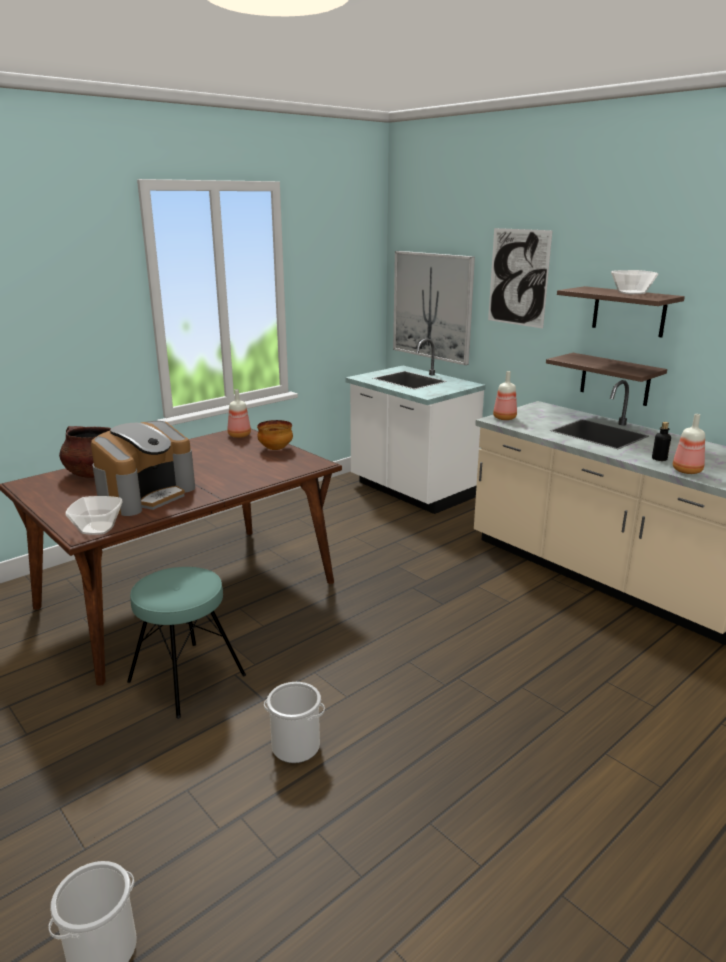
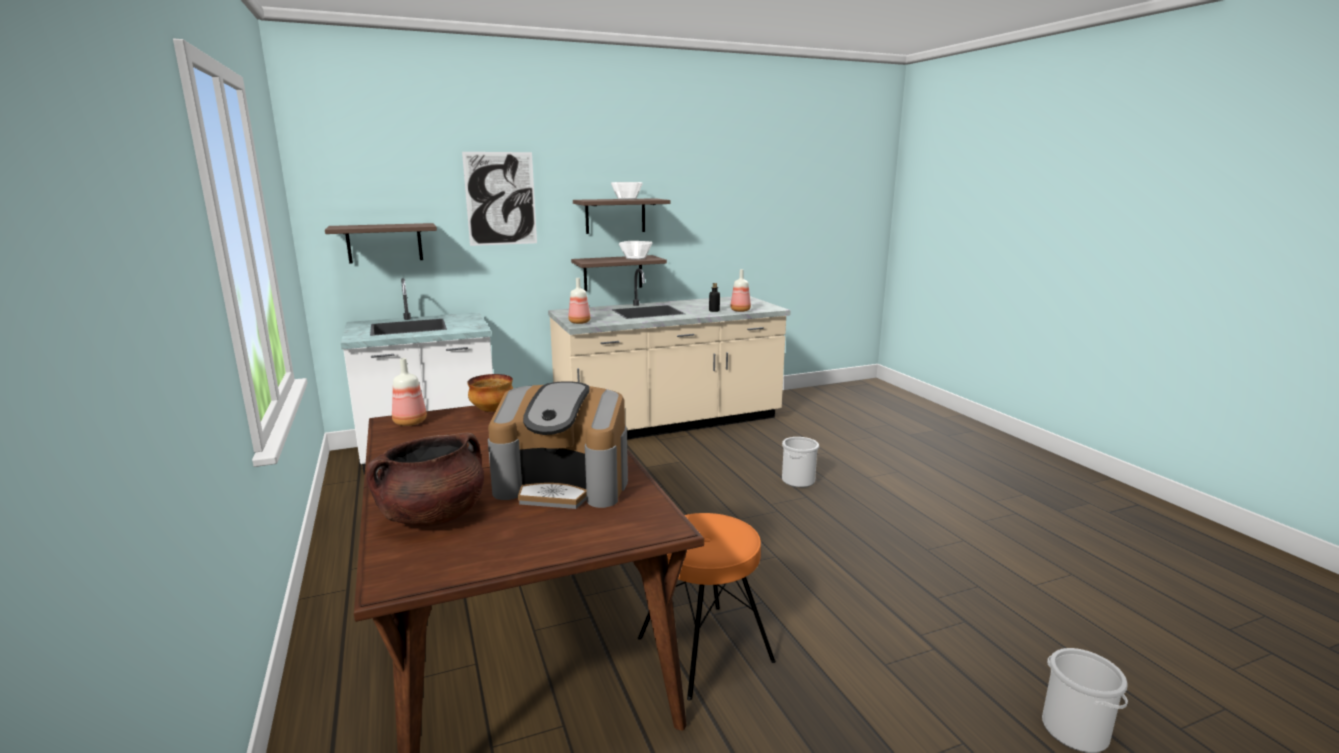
camera: 70 degrees left, 5 degrees down
(97, 529) = (654, 517): bowl -> bowl (636, 258)
(146, 495) = (564, 484): coffee machine -> coffee machine turned 135 degrees clockwise
(186, 678) = (704, 649): turquoise stool -> orange stool
(295, 746) = (836, 593): bucket -> bucket (798, 481)
(432, 306) = (384, 243): picture -> shelf

